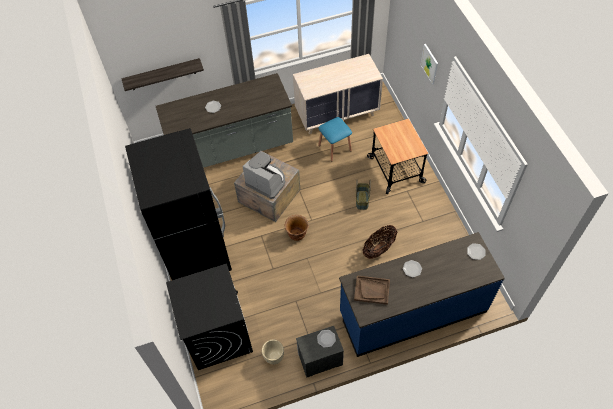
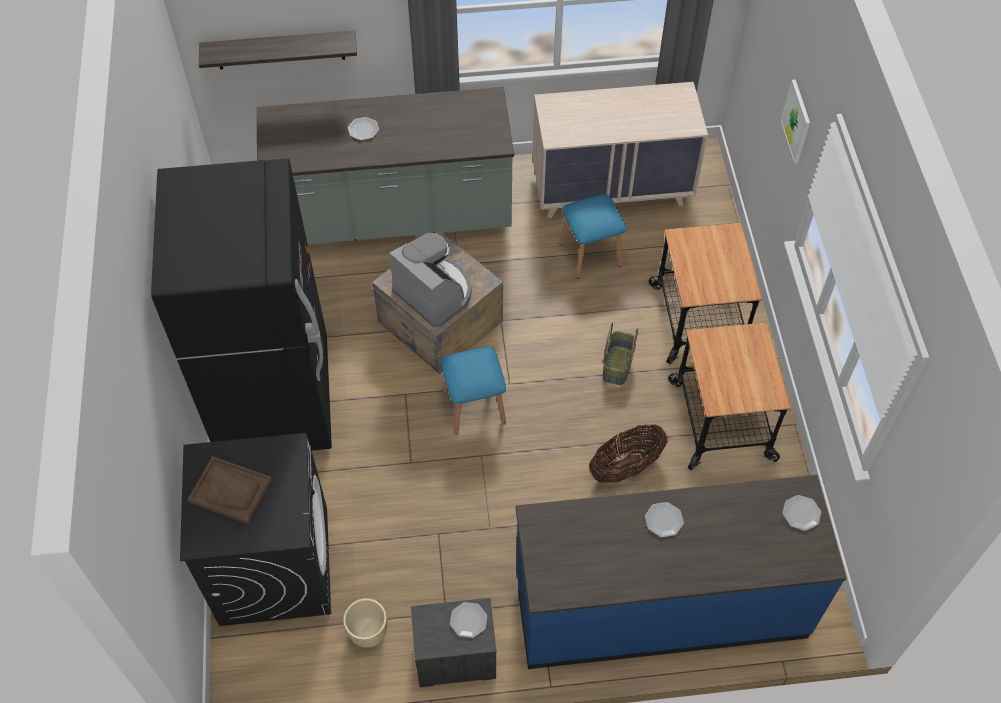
camera: 10 degrees right, 0 degrees up
(297, 234) = (474, 406): brown planter -> blue stool
(372, 290) = (573, 545): brown tray -> brown tray (230, 491)
(419, 216) = (722, 420): none -> cart

